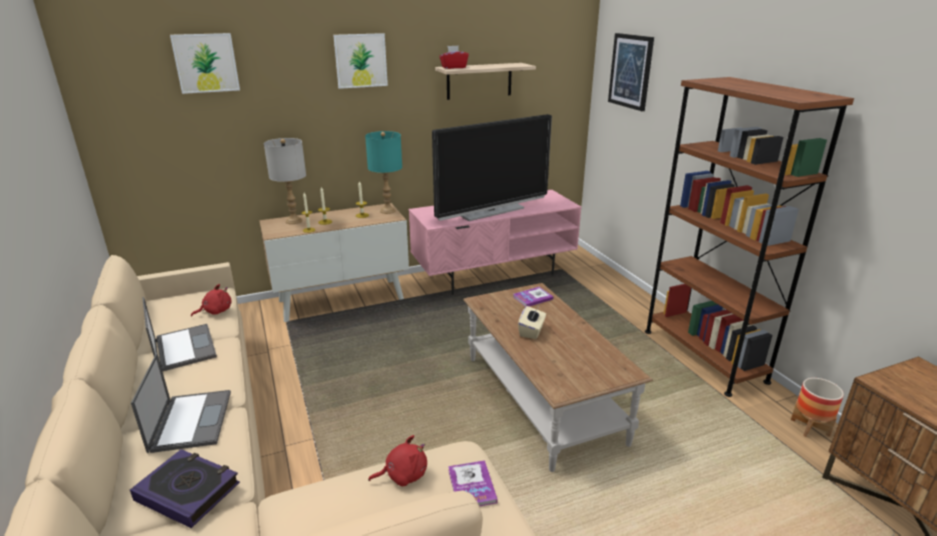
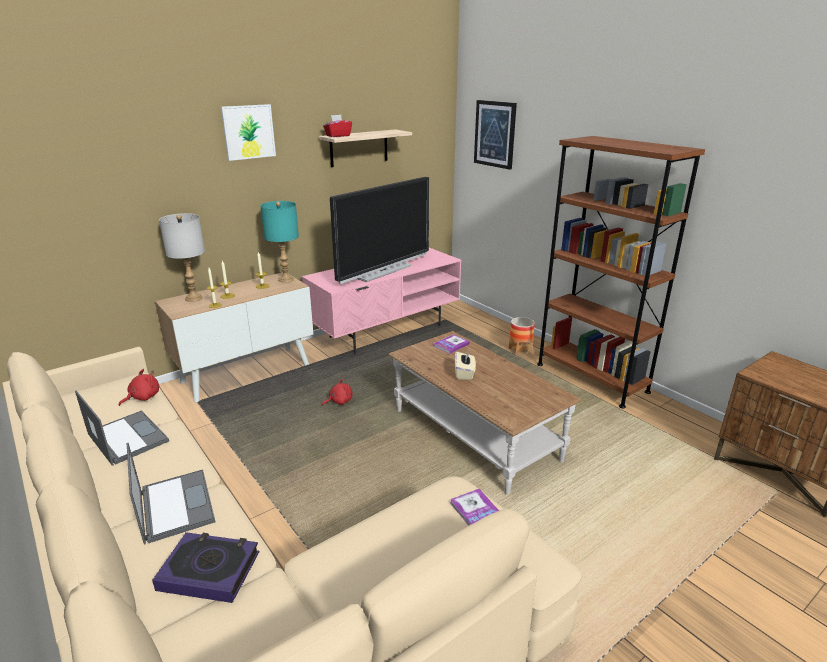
camera: 15 degrees left, 0 degrees up
(206, 63) = (90, 139): picture -> none
(403, 475) = (411, 514): red plush toy -> red plush toy (339, 401)
(810, 427) = (691, 422): planter -> planter (520, 351)

